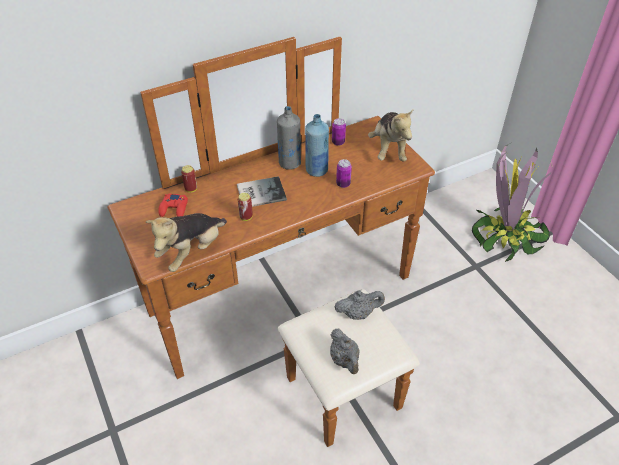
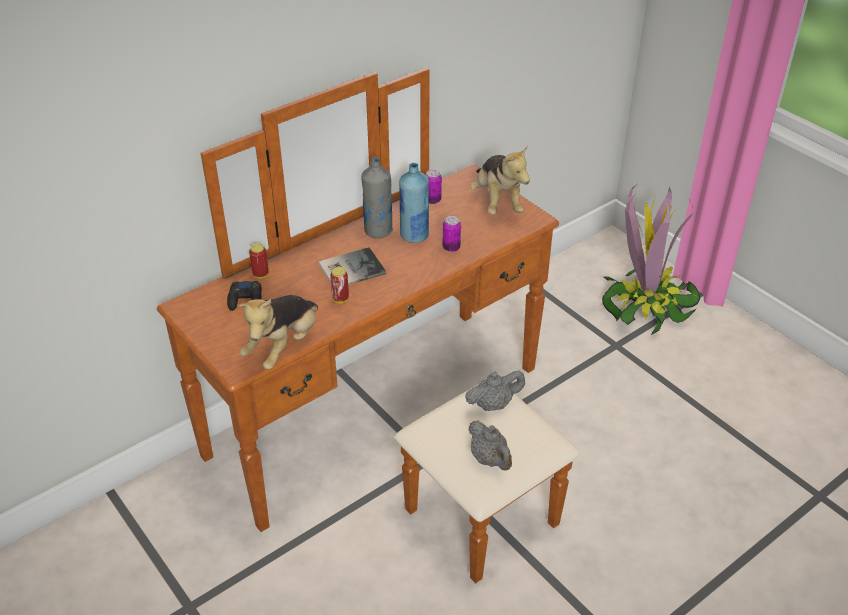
camera: 10 degrees left, 5 degrees down
(174, 209) = (246, 300): red game controller -> black game controller

